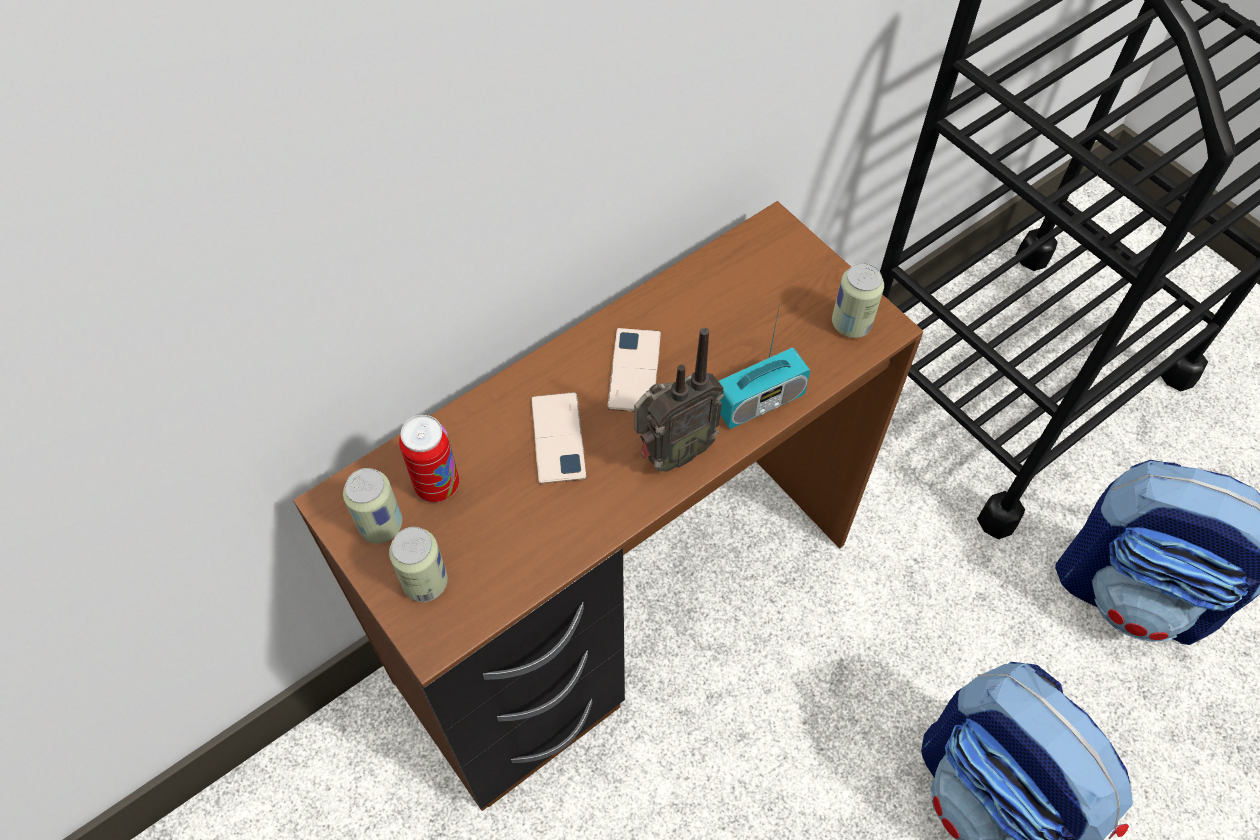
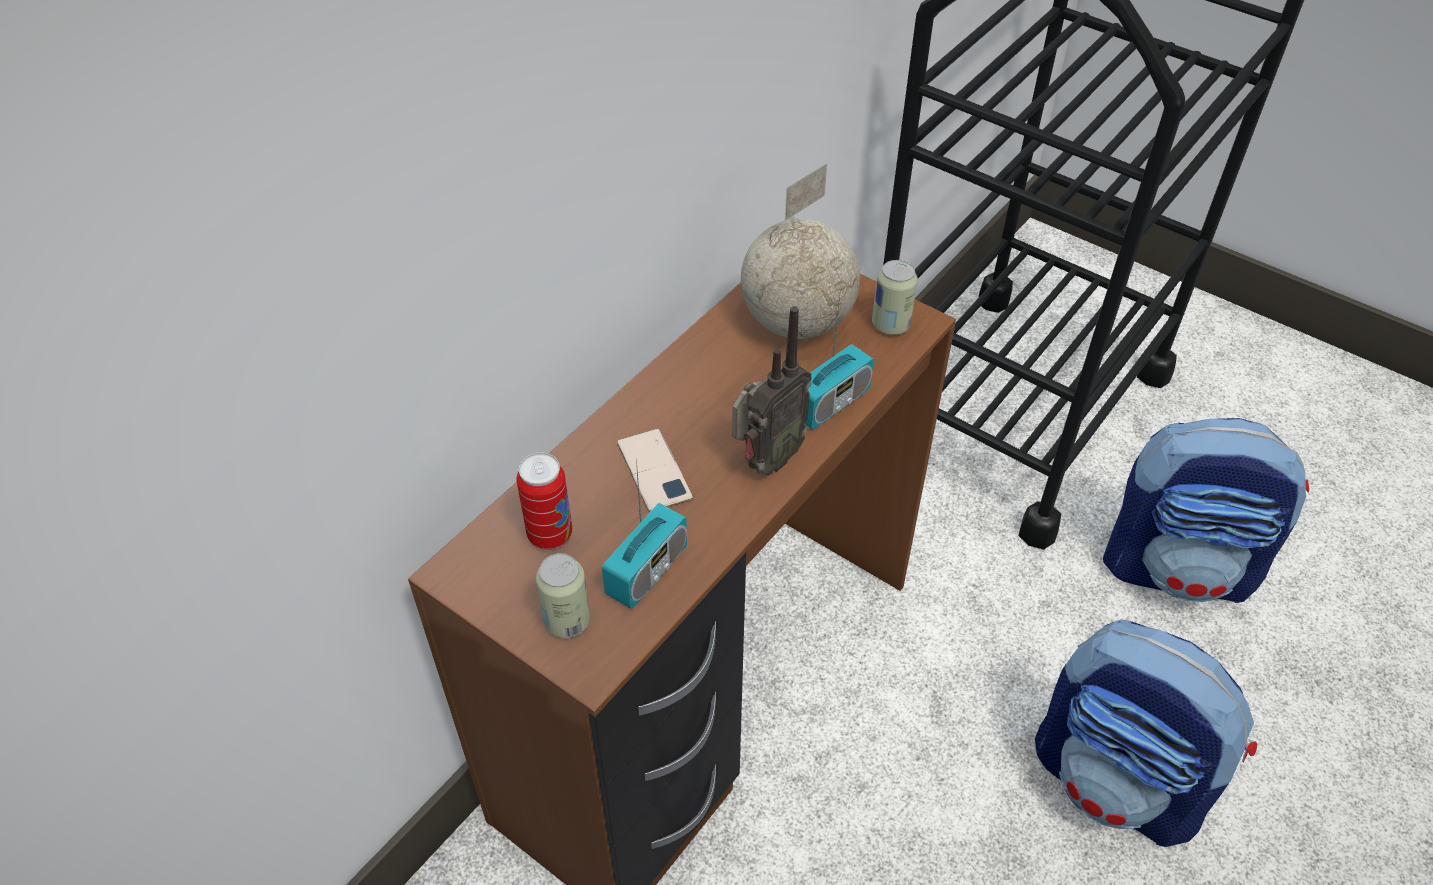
camera: 15 degrees left, 10 degrees down
(381, 525) = (505, 581): can -> none
(517, 547) = (647, 571): none -> radio
(634, 370) = (706, 400): phone -> none
(756, 301) = (798, 323): none -> globe

